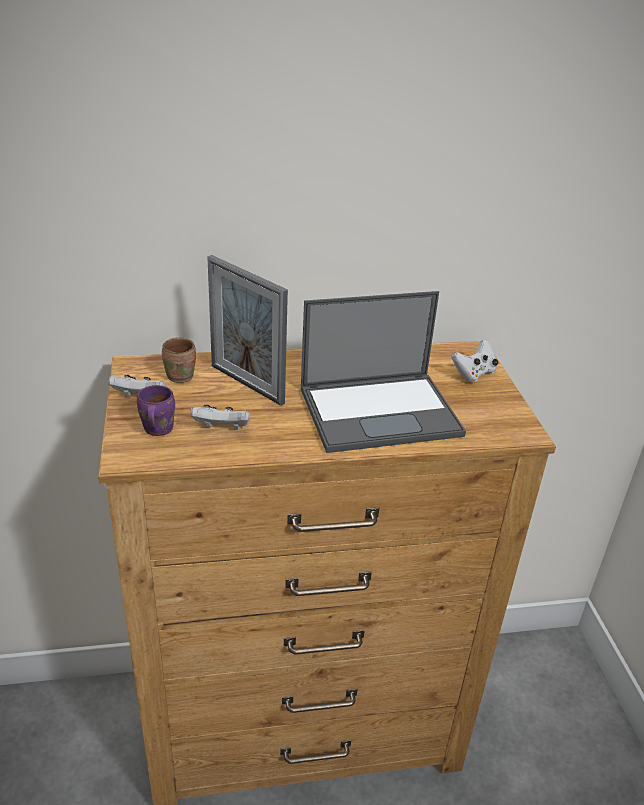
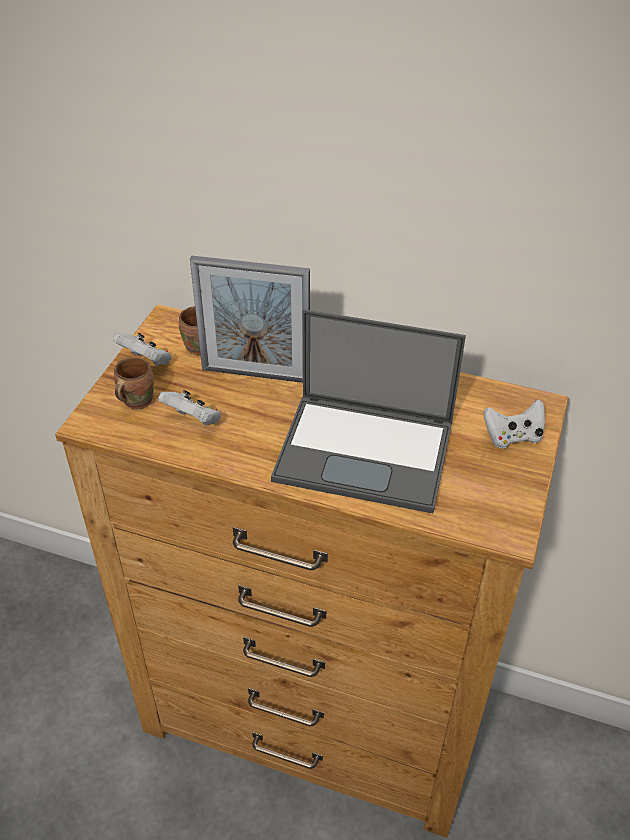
camera: 30 degrees right, 10 degrees up
(156, 429) = (135, 400): purple mug -> brown mug
(247, 384) = (255, 375): picture frame -> picture frame turned 60 degrees counterclockwise

